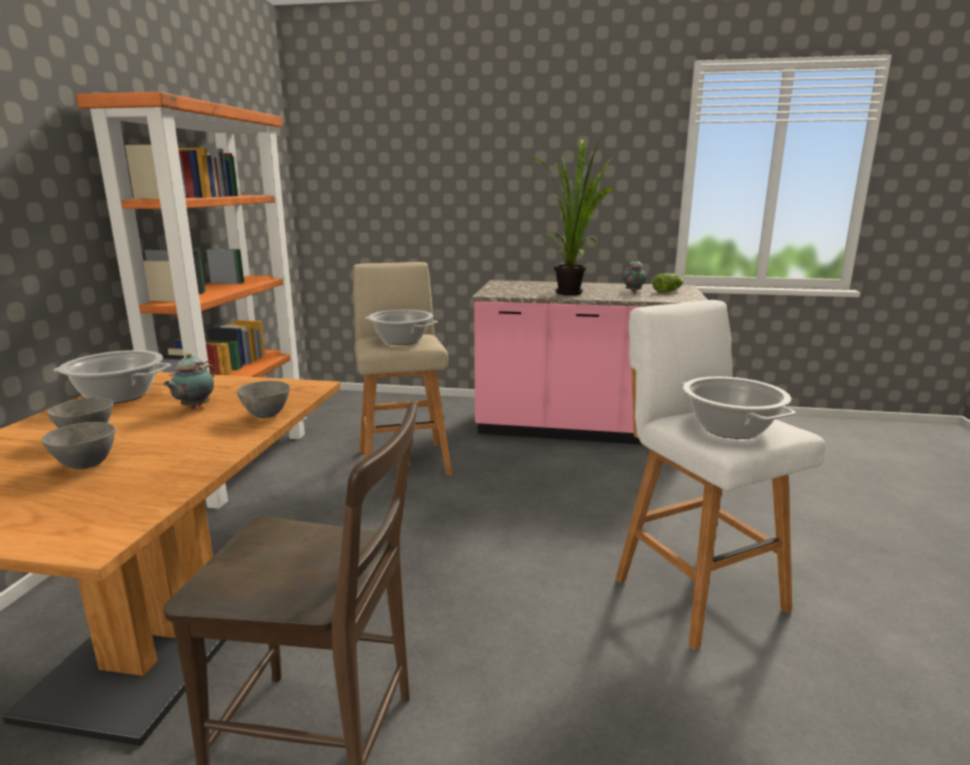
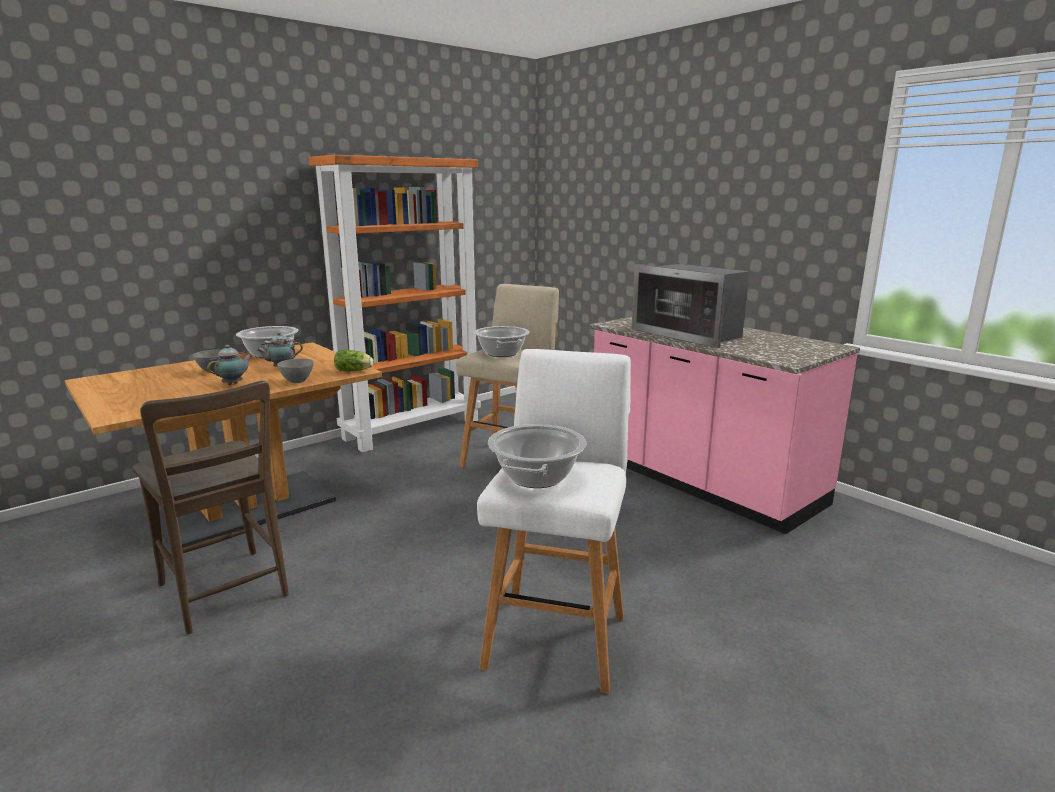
camera: 40 degrees right, 0 degrees up
(84, 465) = (182, 385): grey bowl -> none
(573, 292) = (690, 334): potted plant -> microwave
(633, 291) = (754, 343): teapot -> teapot (234, 384)
(668, 291) = (796, 349): lettuce -> lettuce (355, 371)

